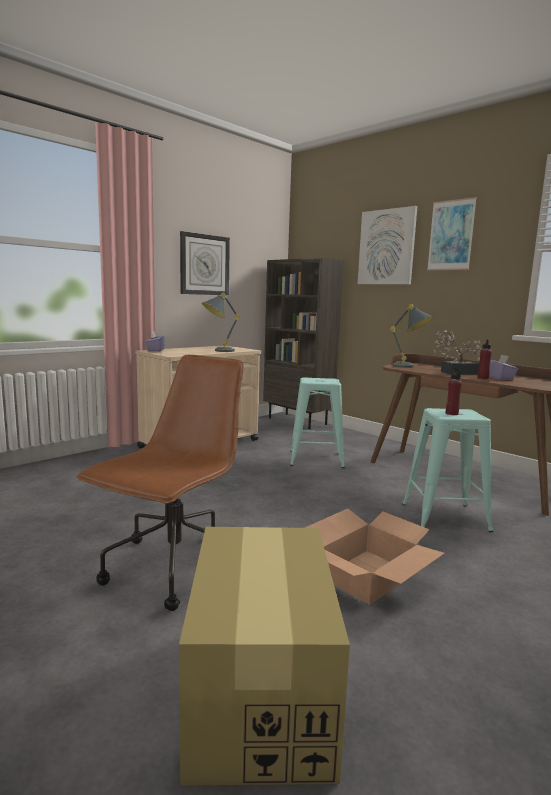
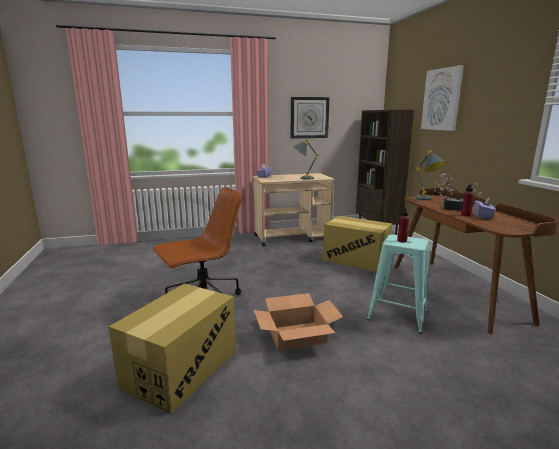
camera: 30 degrees right, 5 degrees up
(316, 459) = (355, 259): turquoise stool -> cardboard box
(451, 235) = (485, 89): picture -> none

